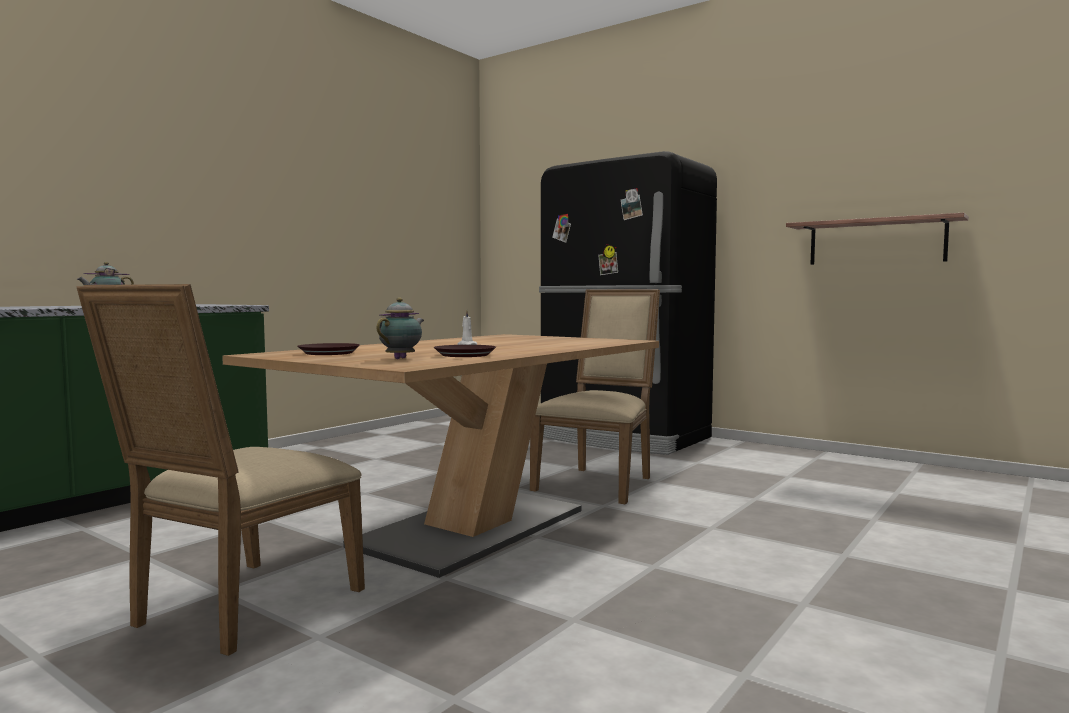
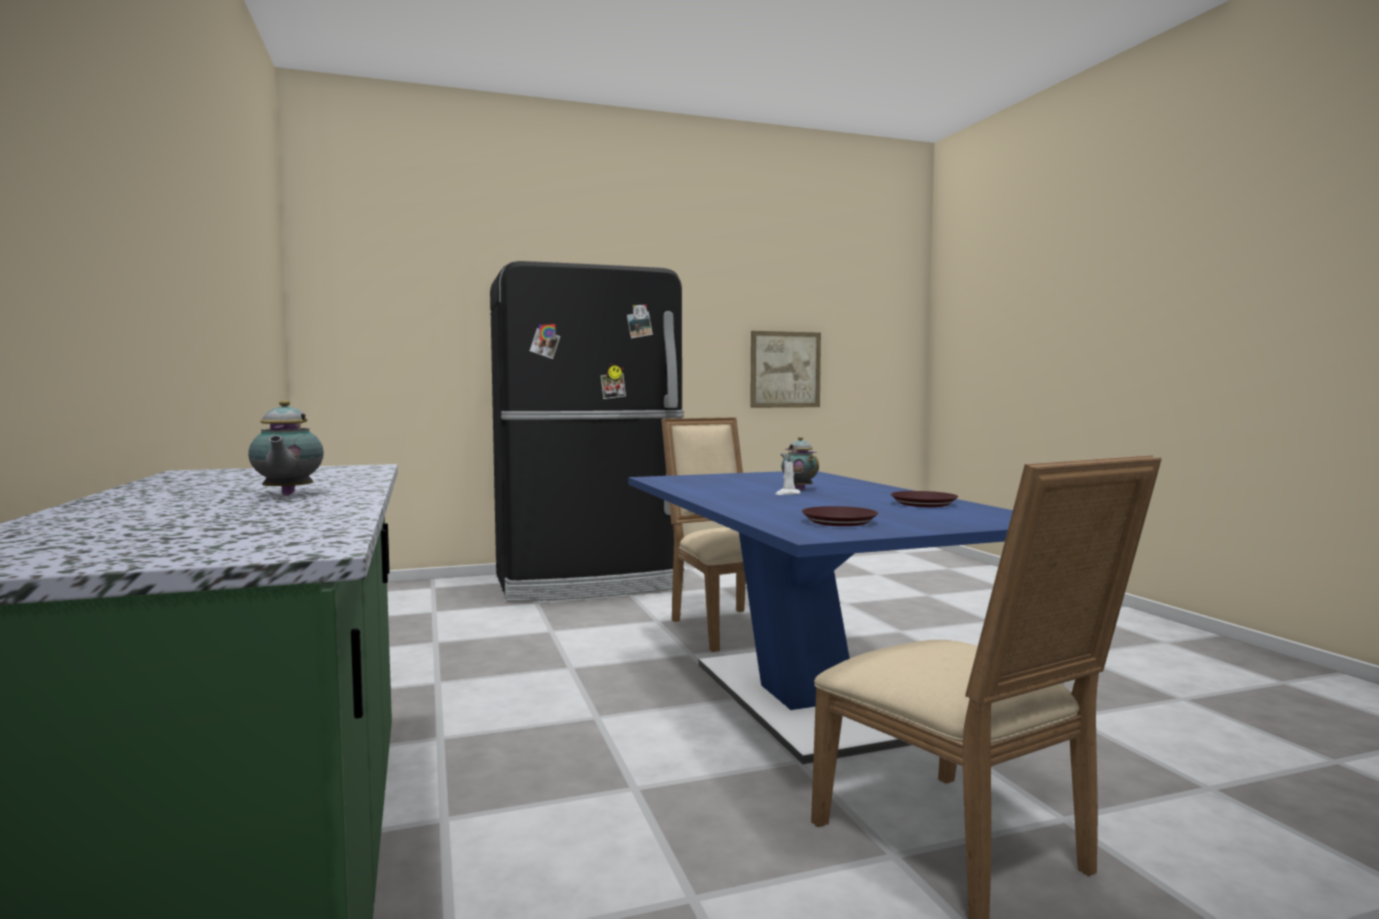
camera: 55 degrees left, 0 degrees up
(402, 358) = (941, 514): teapot -> teapot (799, 489)
(471, 528) = (805, 698): brown dining table -> blue dining table
(876, 242) = (785, 369): shelf -> picture

